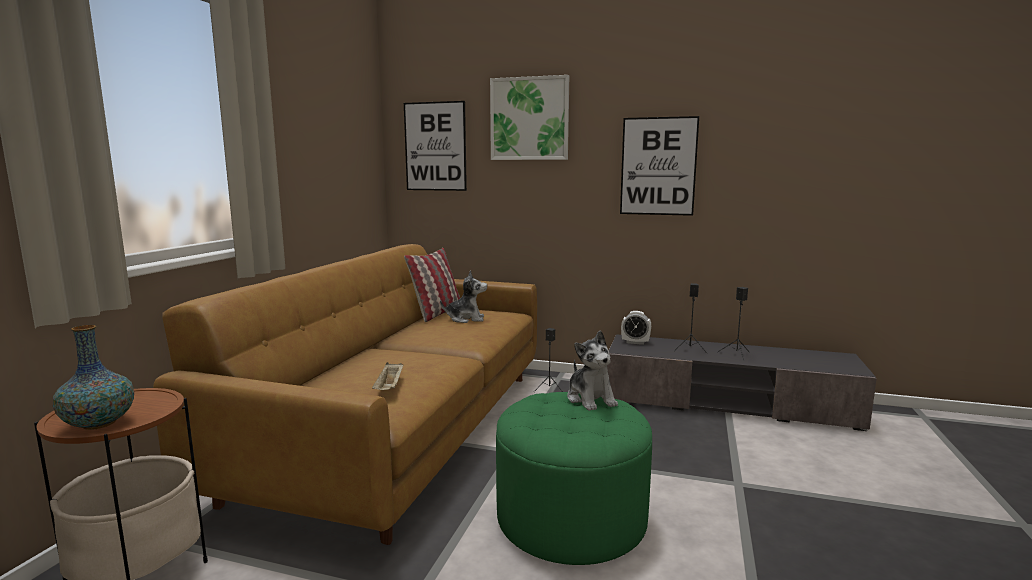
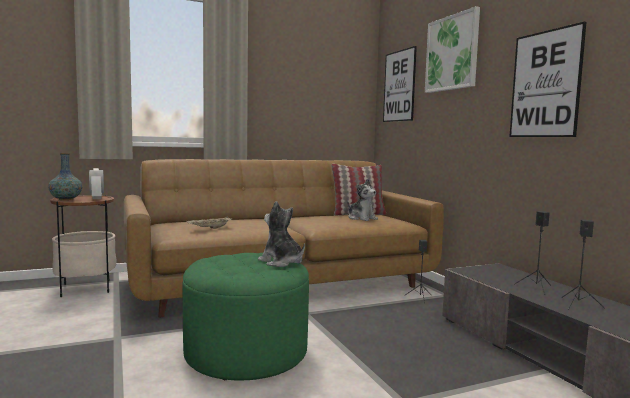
camera: 50 degrees right, 5 degrees down
(591, 399) = (281, 262): plush toy -> plush toy turned 105 degrees clockwise
(635, 342) = (496, 271): alarm clock -> alarm clock (97, 198)

